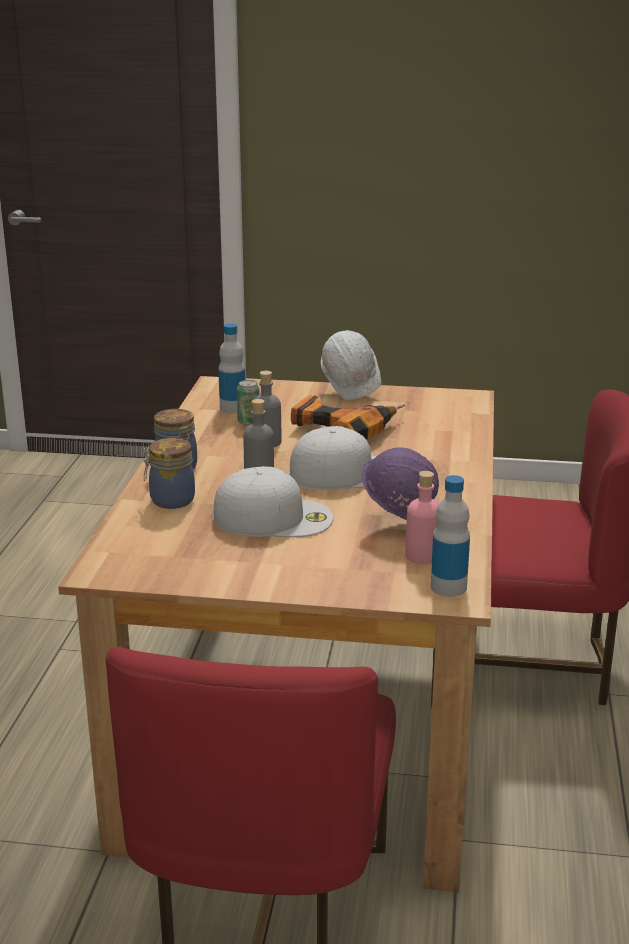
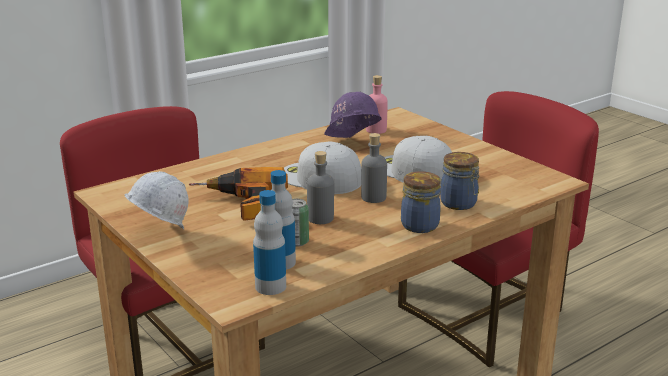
camera: 135 degrees left, 0 degrees up
(448, 587) = (392, 118): bottle -> bottle (270, 286)

